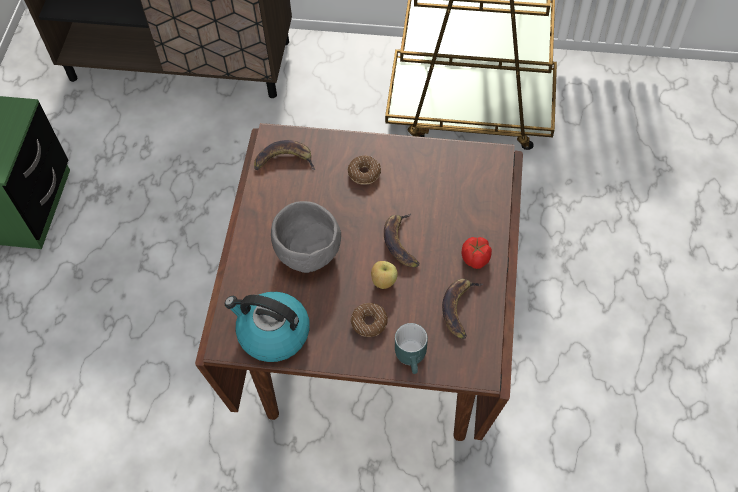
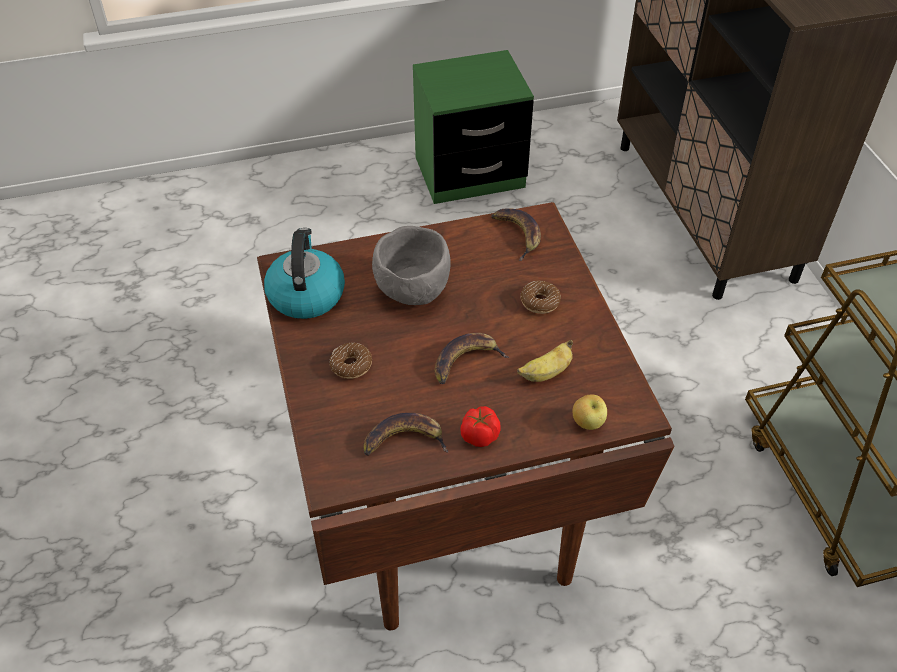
camera: 65 degrees right, 10 degrees down
(383, 282) = (407, 362): apple -> apple (588, 423)
(413, 357) = (324, 416): turquoise mug -> none
(436, 196) = (546, 373): none -> banana

